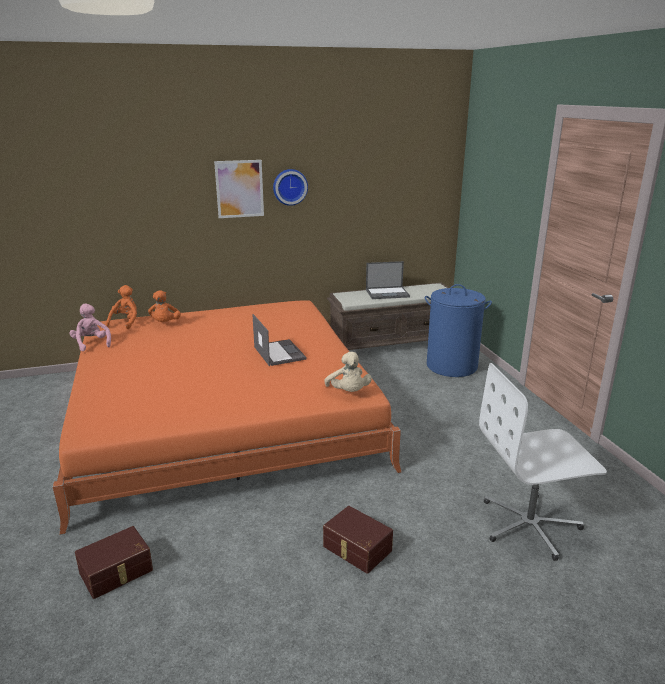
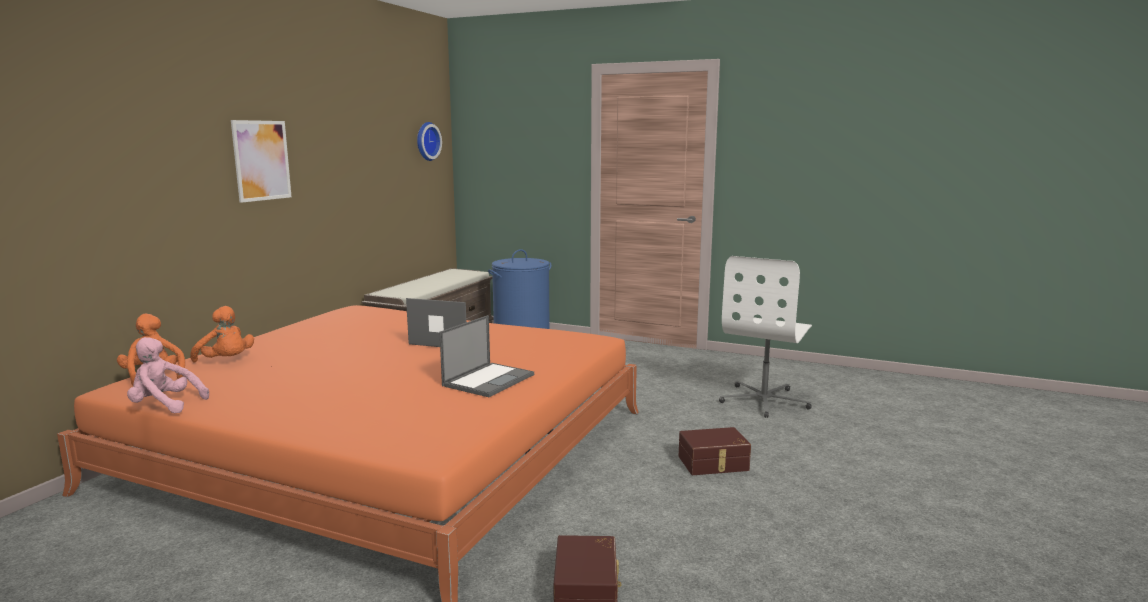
camera: 50 degrees left, 10 degrees down
(289, 187) = (314, 158): wall clock -> wall clock (426, 141)
(348, 392) = (583, 341): beige plush toy -> none
(387, 293) = (425, 283): laptop -> laptop (489, 380)

